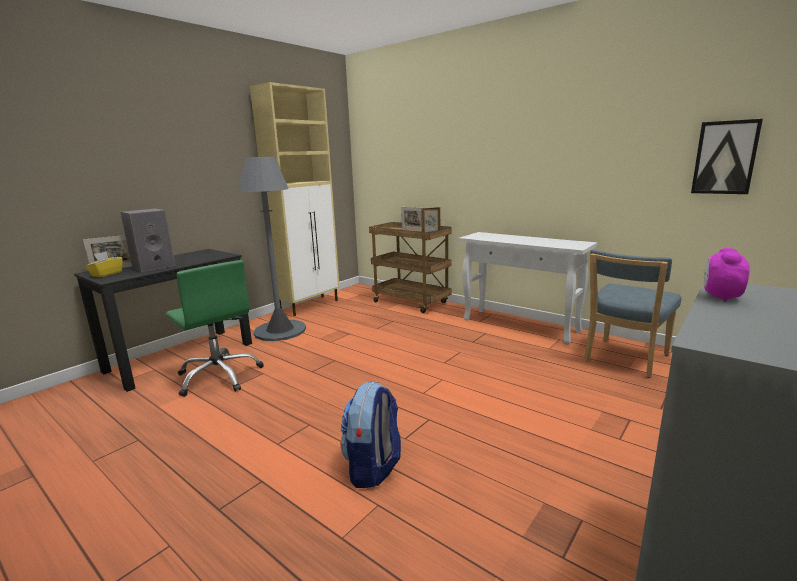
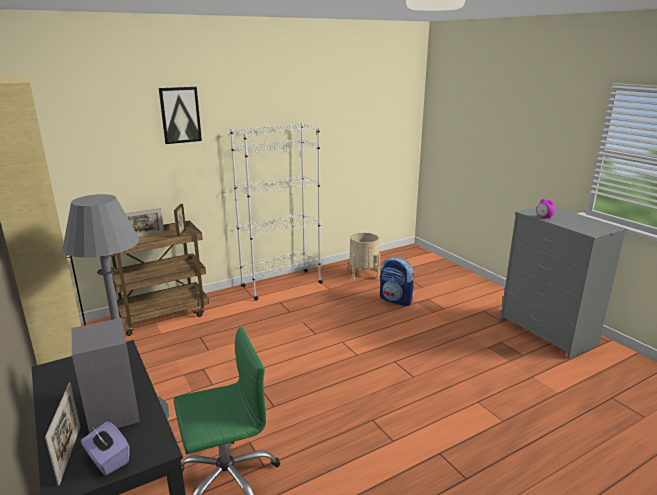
camera: 70 degrees left, 5 degrees up
(106, 274) = (107, 460): yellow tissue box -> purple tissue box
(373, 468) = (441, 397): backpack -> backpack (396, 300)
(521, 326) = (281, 285): white console table -> white bookcase
(624, 359) = (363, 273): blue chair -> beige planter
(725, 157) = (373, 134): picture -> picture (180, 115)

